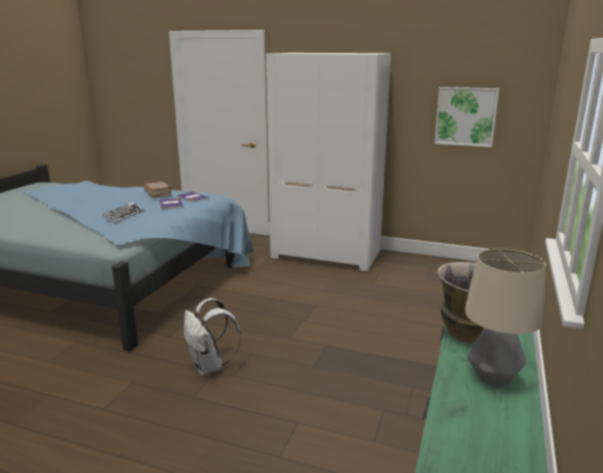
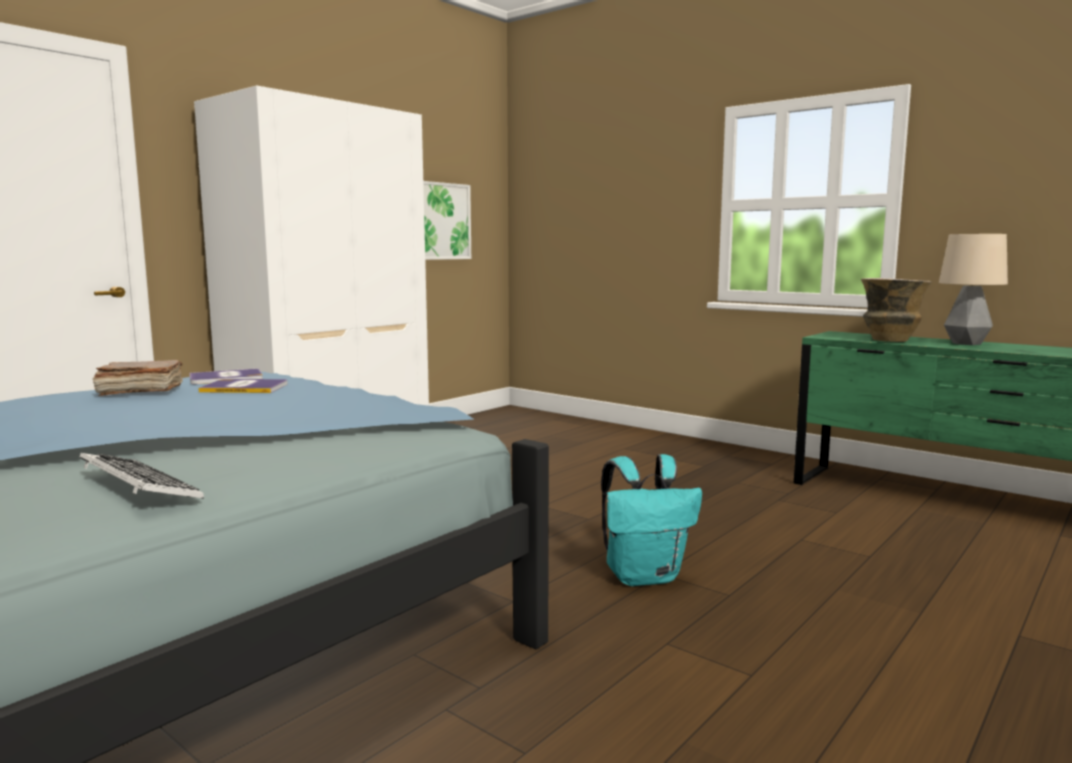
camera: 70 degrees left, 10 degrees down
(124, 215) = (264, 409): keyboard -> keyboard (138, 488)
(209, 367) = (644, 576): white backpack -> turquoise backpack

